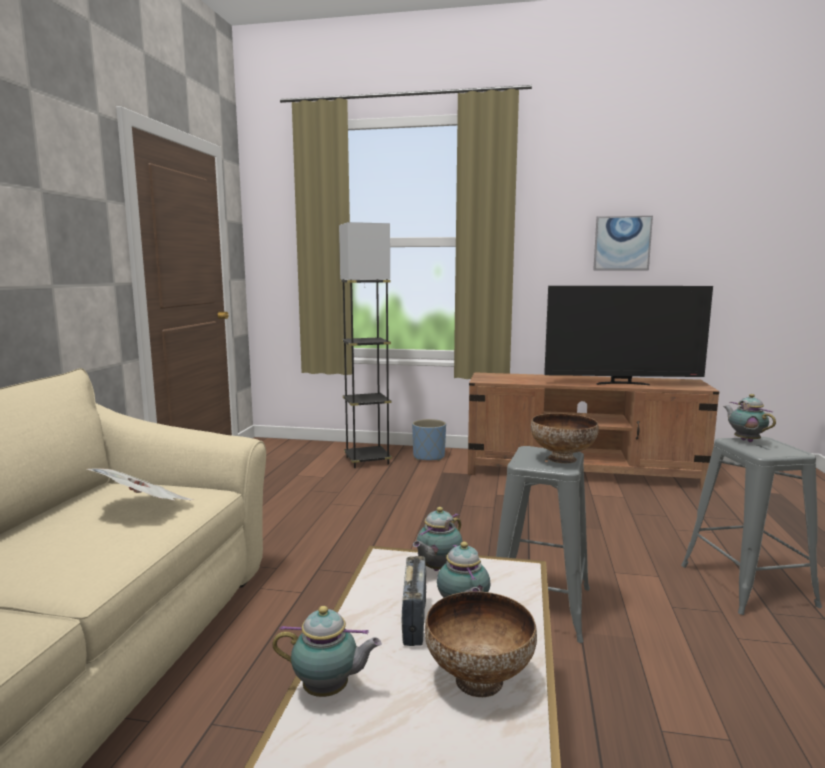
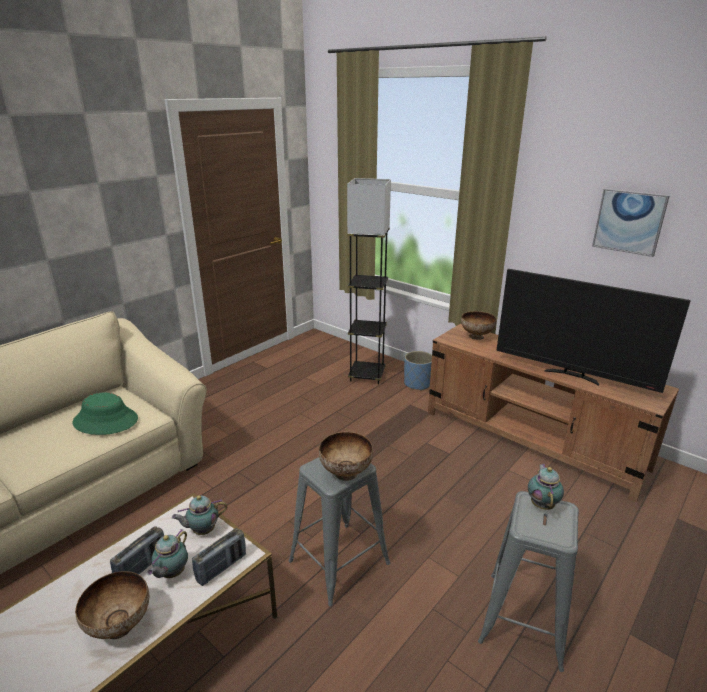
camera: 30 degrees right, 15 degrees up
(145, 508) = (106, 421): newspaper -> green hat
(329, 691) = (56, 594): teapot -> none
(504, 376) = (476, 337): none -> bowl
(514, 588) = (221, 567): none -> radio

